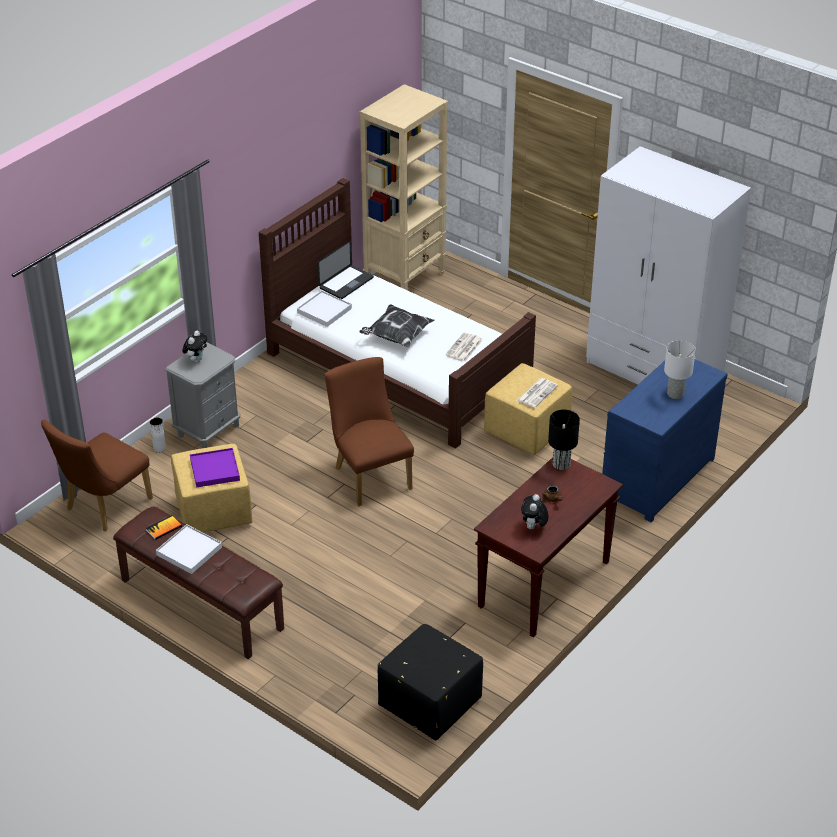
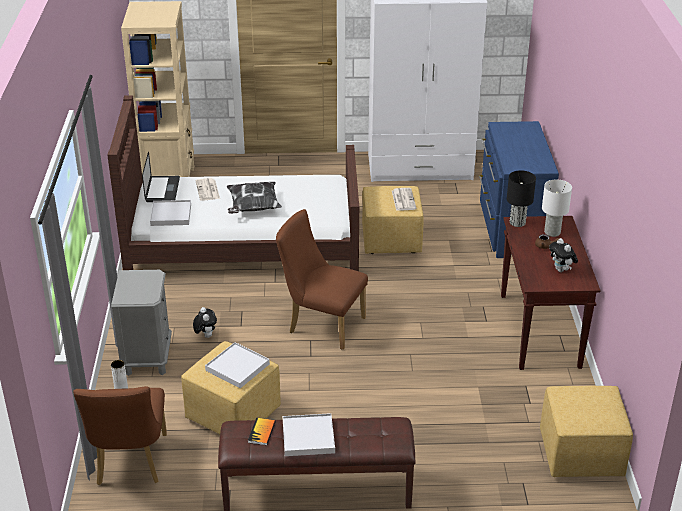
camera: 40 degrees left, 5 degrees down
(196, 359) = (131, 286): plush toy -> plush toy (205, 335)
(214, 470) = (237, 367): purple tray -> white tray
(428, 704) = (580, 456): black ottoman -> yellow ottoman
(464, 348) = (313, 194): newspaper -> newspaper (208, 190)
(675, 393) = (528, 146): white table lamp -> white table lamp (551, 232)

